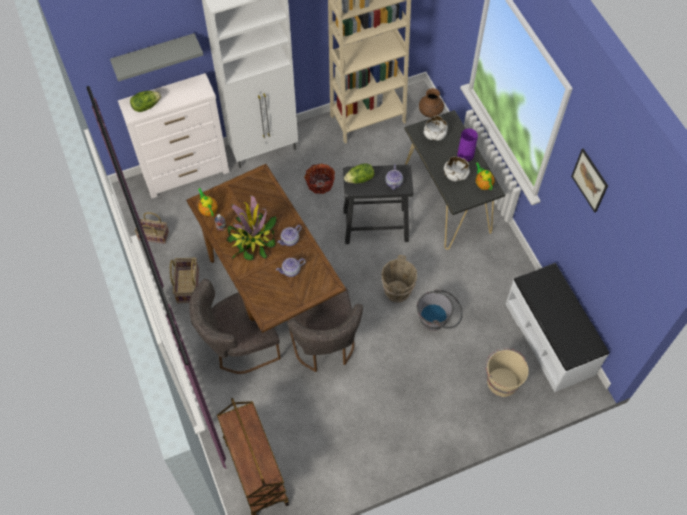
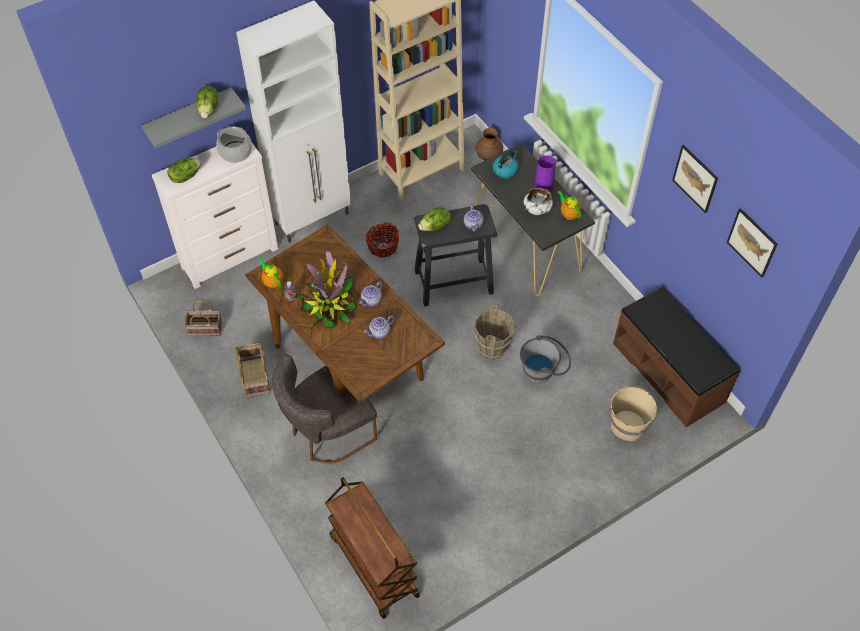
camera: 10 degrees left, 5 degrees down
(171, 51) = (209, 109): none -> lettuce
(193, 89) = (235, 152): none -> cooking pot
(324, 345) = (423, 417): grey chair -> none
(434, 134) = (505, 170): white bowl -> kettle
(550, 338) = (669, 372): white bench -> brown bench
(629, 249) = (752, 242): none -> picture

